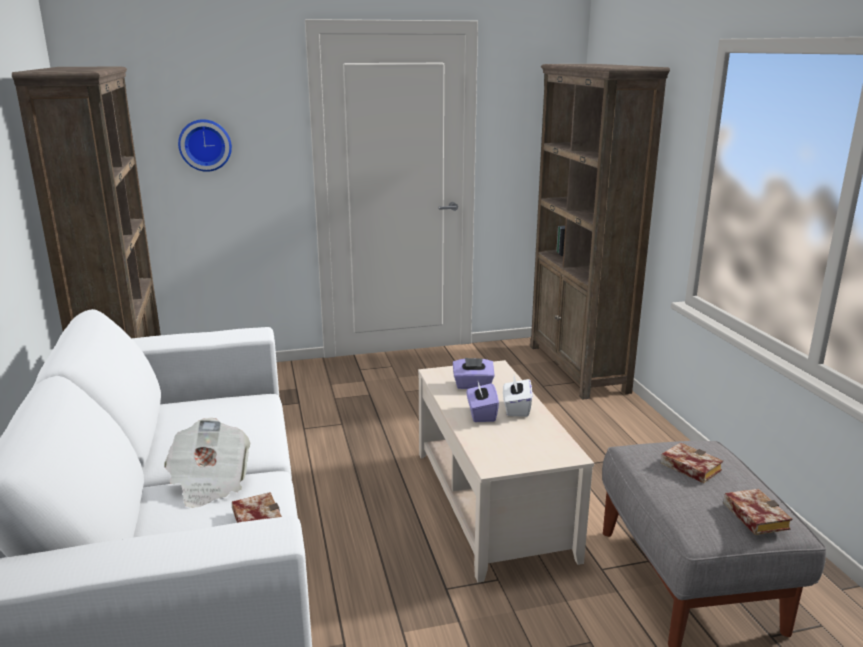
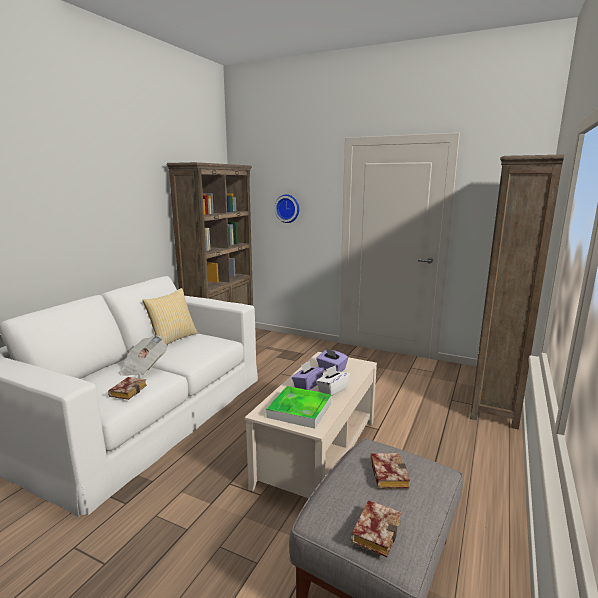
camera: 40 degrees right, 5 degrees down
(166, 425) = (172, 339): none -> pillow
(523, 444) = (299, 410): none -> tray

